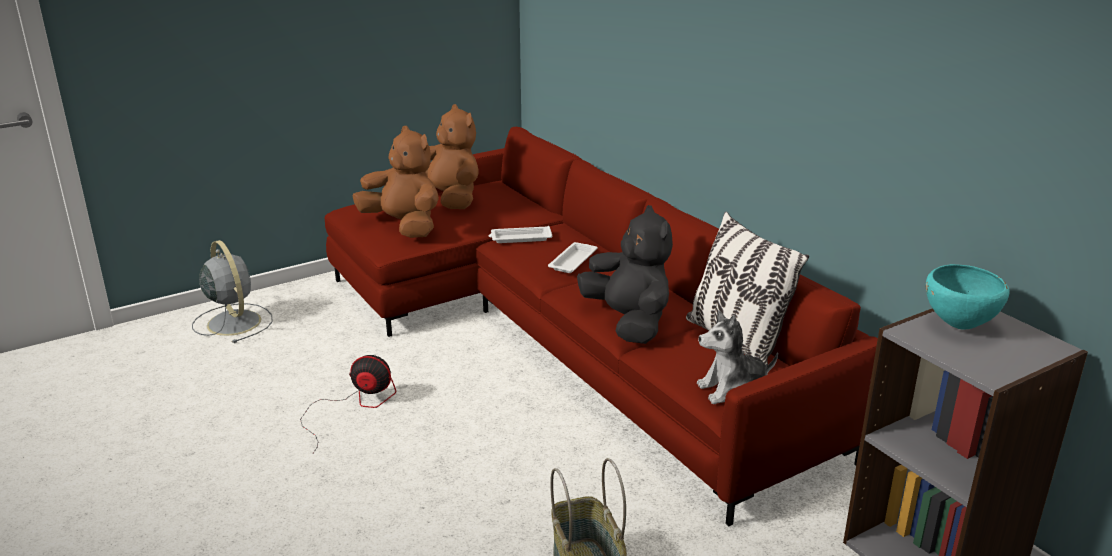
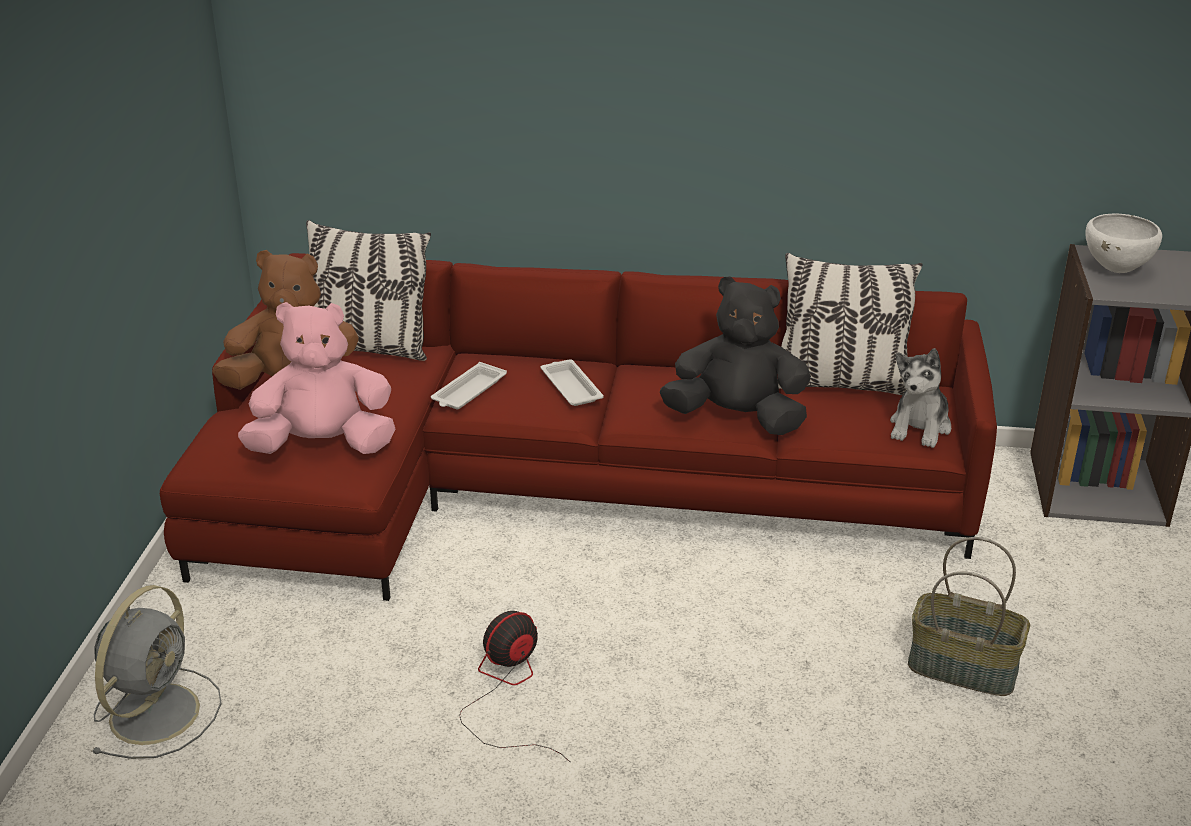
camera: 50 degrees left, 5 degrees up
(233, 322) = (157, 711): grey fan -> grey fan turned 105 degrees clockwise
(403, 226) = (323, 446): brown plush toy -> pink plush toy
(519, 199) = (368, 349): none -> pillow
(959, 326) = (1116, 270): turquoise bowl -> white bowl

